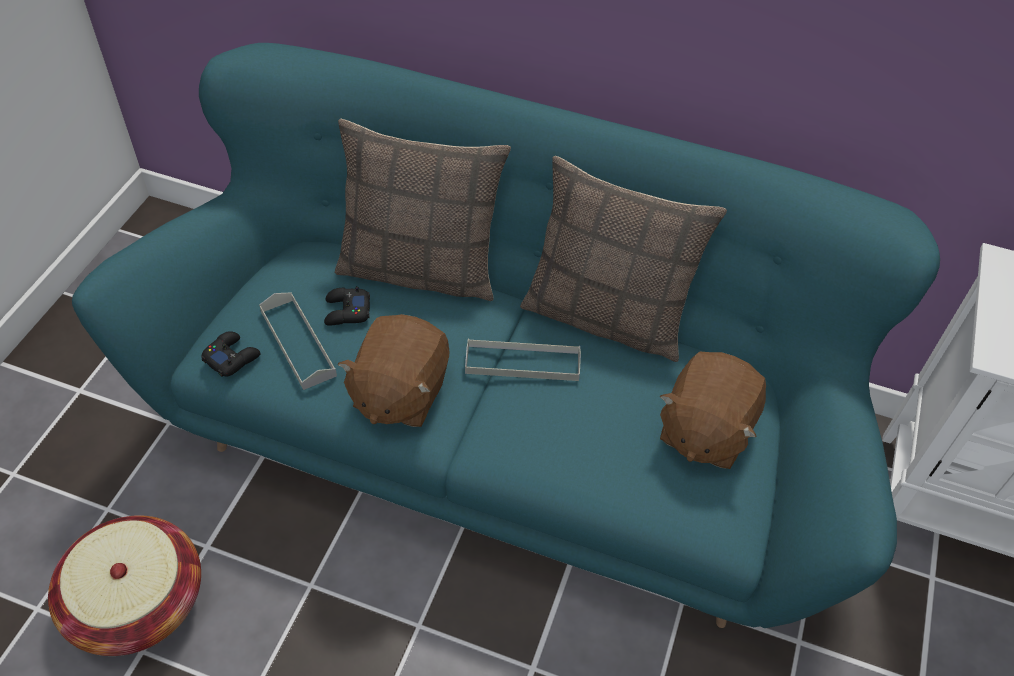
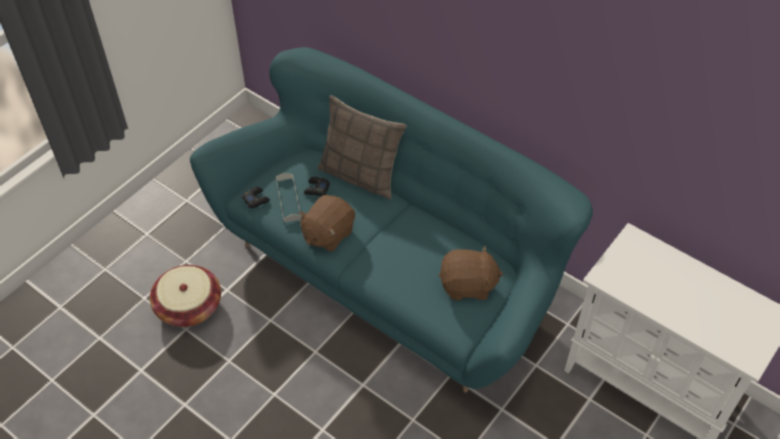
camera: 20 degrees right, 0 degrees up
(522, 363) = (392, 233): grey tray -> none
(607, 316) = (445, 220): pillow -> none
(704, 430) = (468, 286): brown plush toy -> brown plush toy turned 135 degrees counterclockwise

